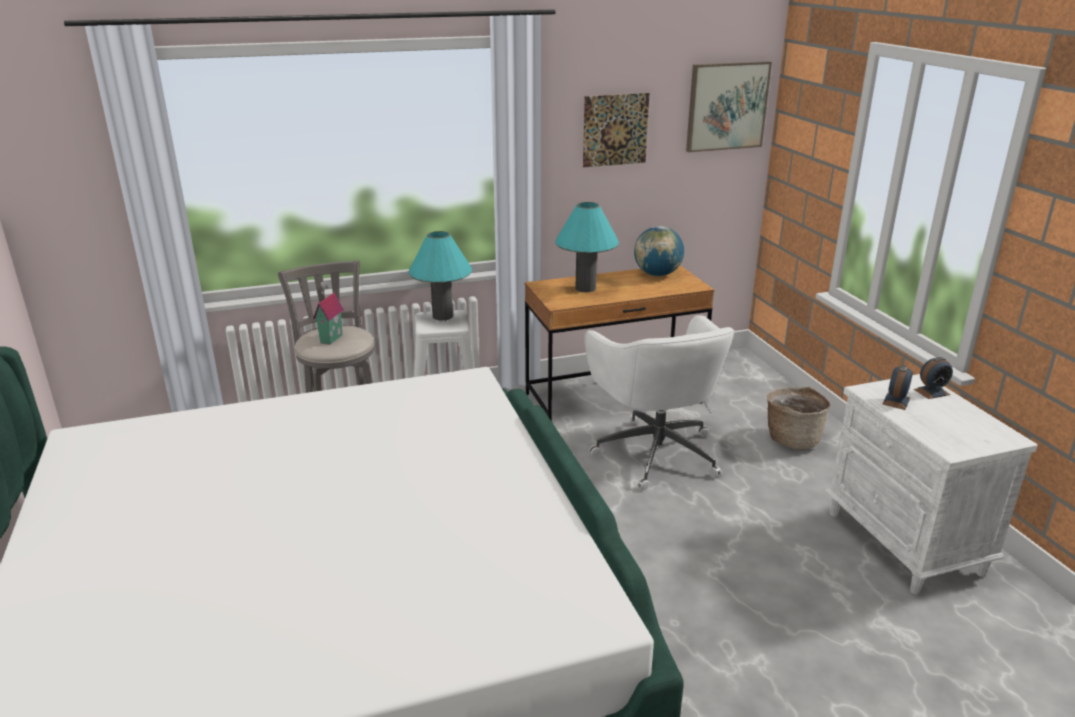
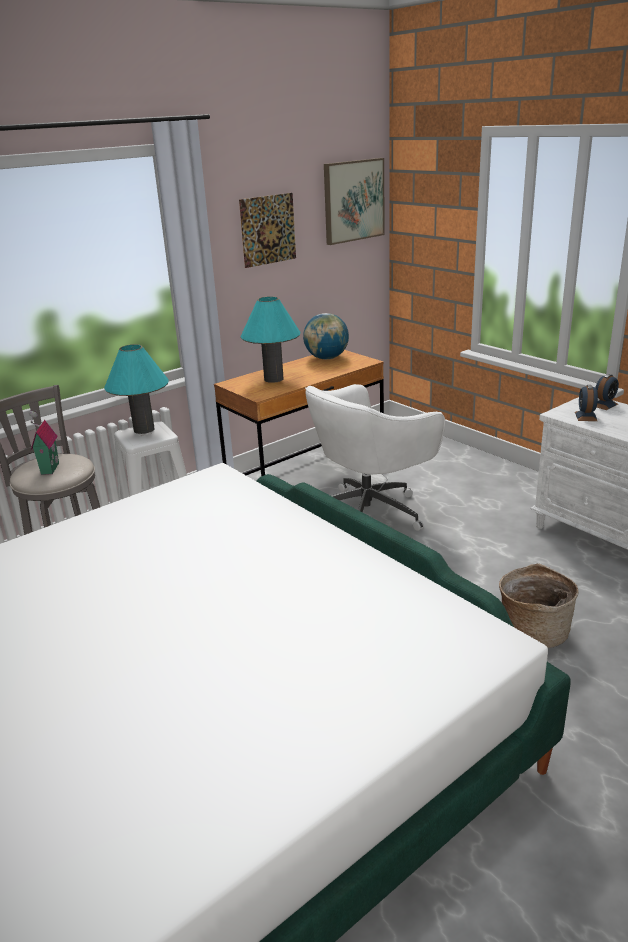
camera: 20 degrees left, 0 degrees up
(655, 451) = (370, 513): white office chair -> white office chair turned 90 degrees clockwise
(792, 439) = (471, 477): basket -> basket (533, 631)

